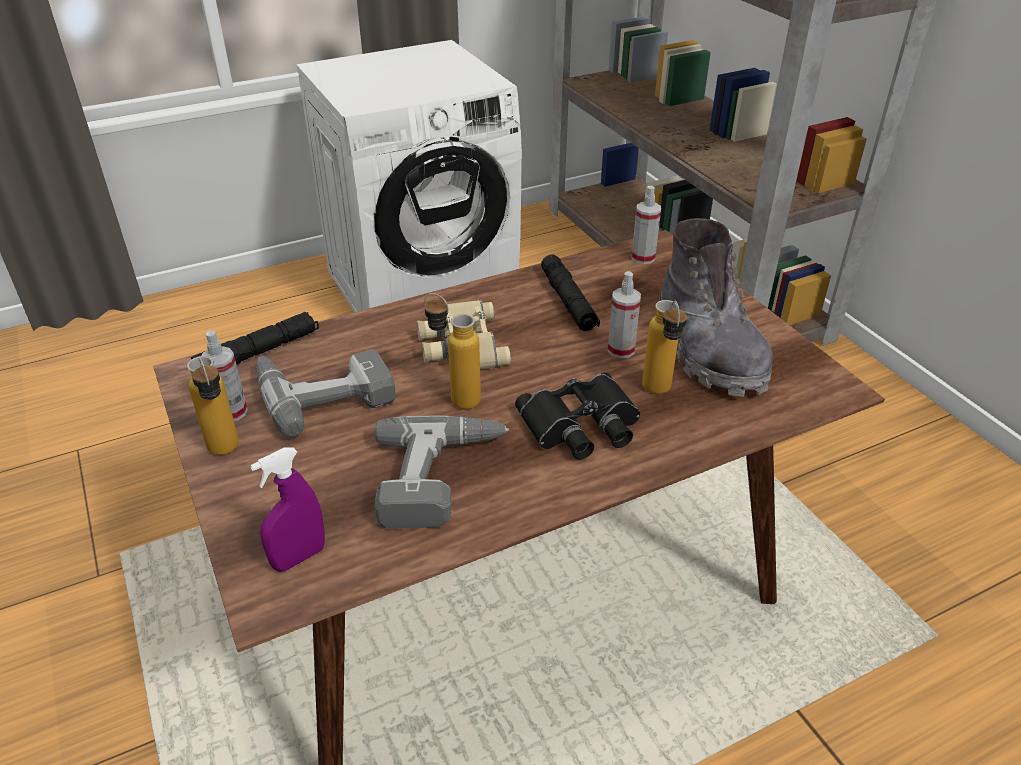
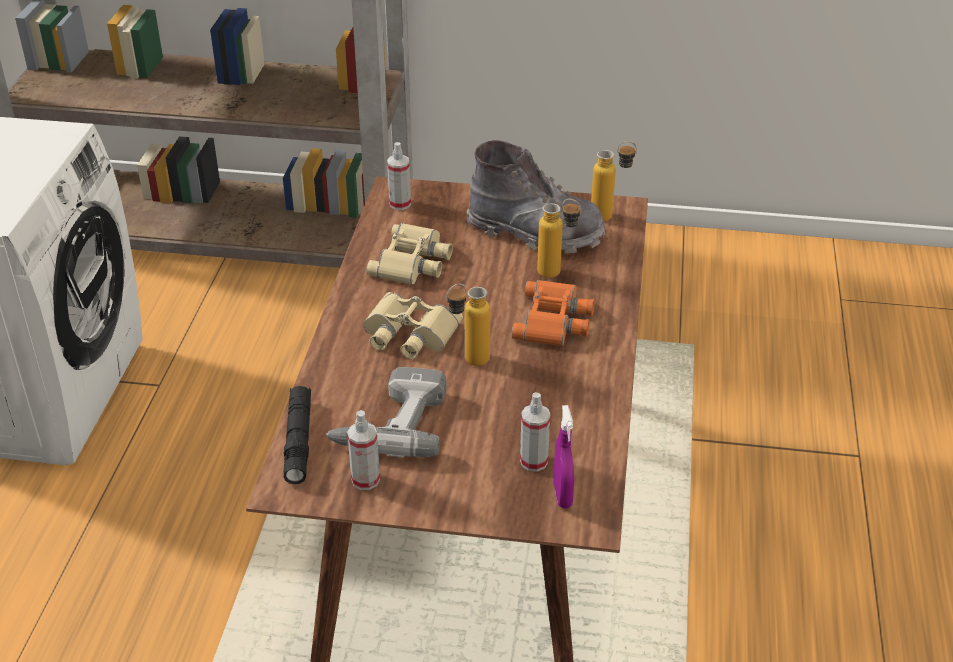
camera: 55 degrees left, 0 degrees up
(226, 454) = (416, 498): bottle -> bottle (610, 217)
(441, 478) = (546, 402): power drill -> none
(568, 301) = (413, 262): black flashlight -> beige binoculars
(581, 425) = (555, 321): black binoculars -> orange binoculars
(621, 350) = (495, 267): spray bottle -> spray bottle (534, 461)

